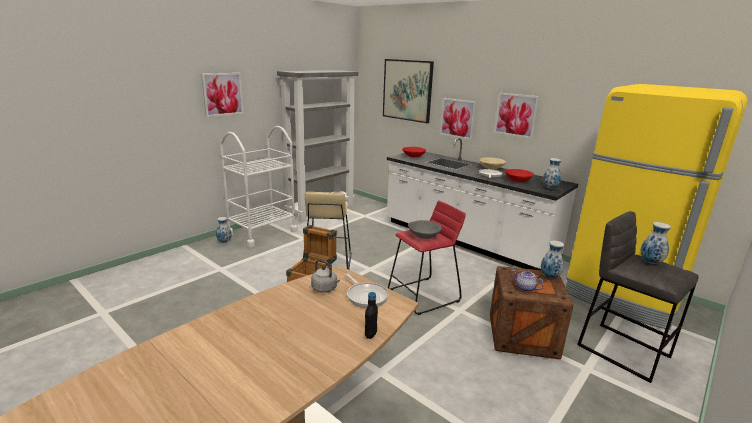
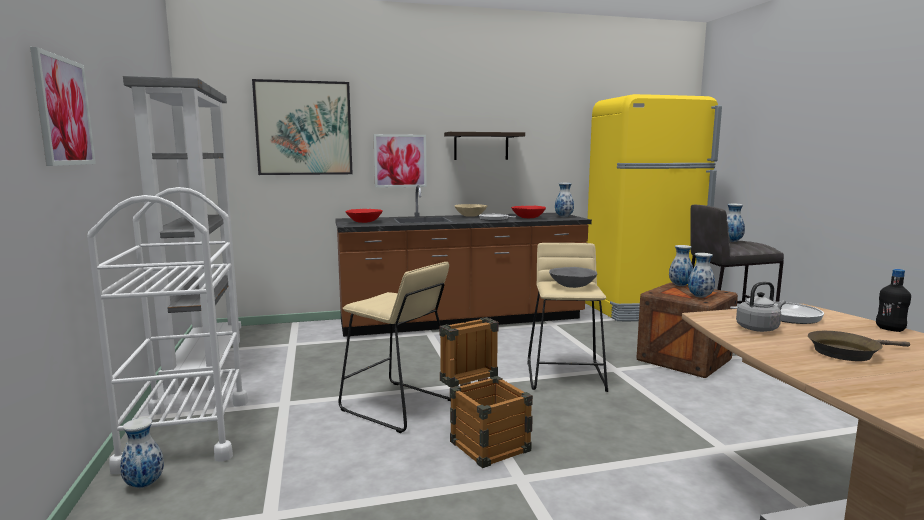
camera: 55 degrees left, 10 degrees down
(295, 316) = (847, 352): none -> brown frying pan
(423, 296) = (566, 376): red stool -> beige stool
(465, 241) = (462, 321): white counter -> brown counter
(516, 115) = (481, 146): picture -> shelf
(525, 288) = (700, 297): teapot -> vase

